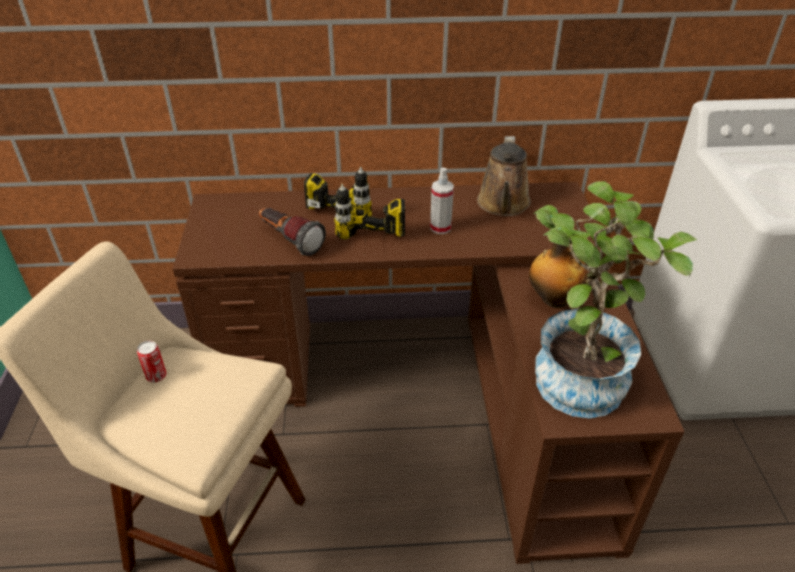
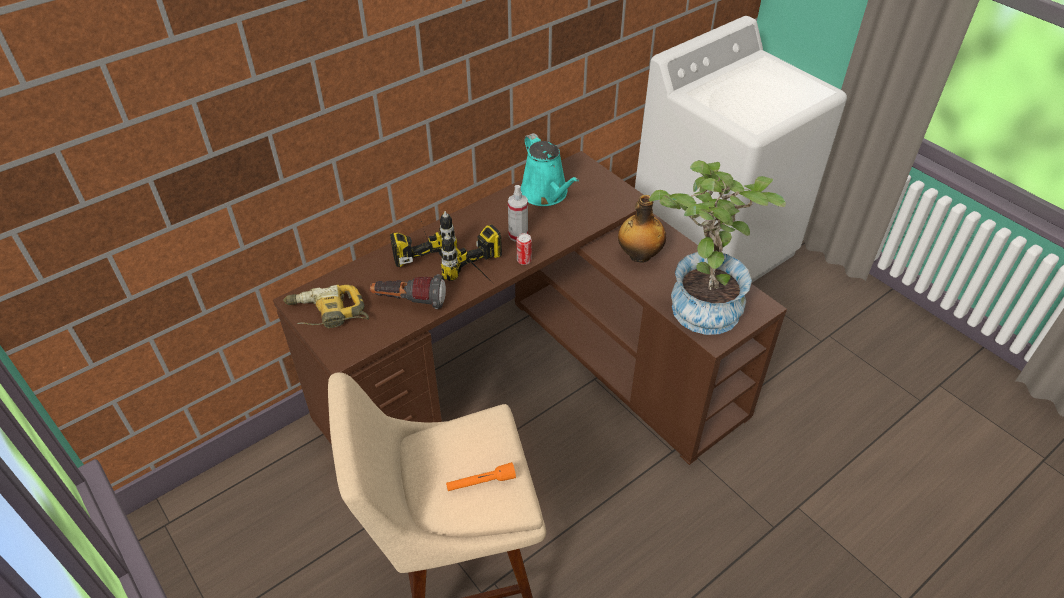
camera: 35 degrees left, 5 degrees up
(156, 376) = (423, 464): can -> can (524, 260)
(181, 419) = (481, 483): none -> orange flashlight
(218, 221) = (327, 314): none -> power drill
(503, 205) = (546, 194): brown watering can -> turquoise watering can

